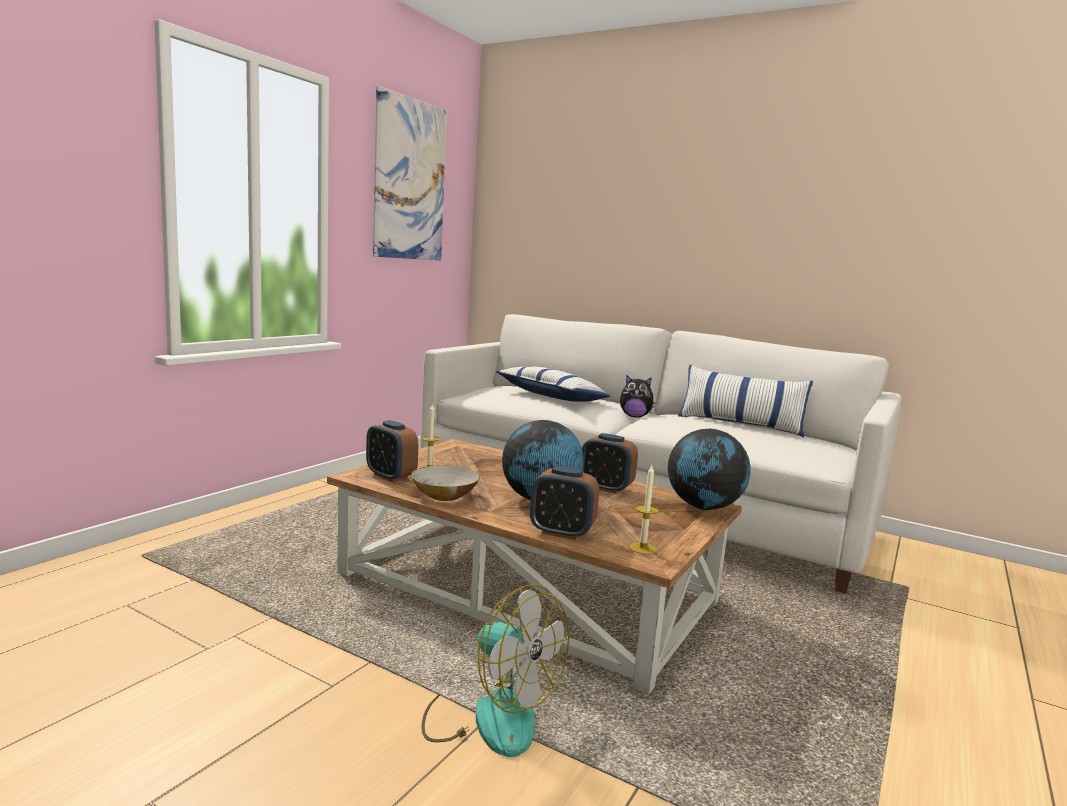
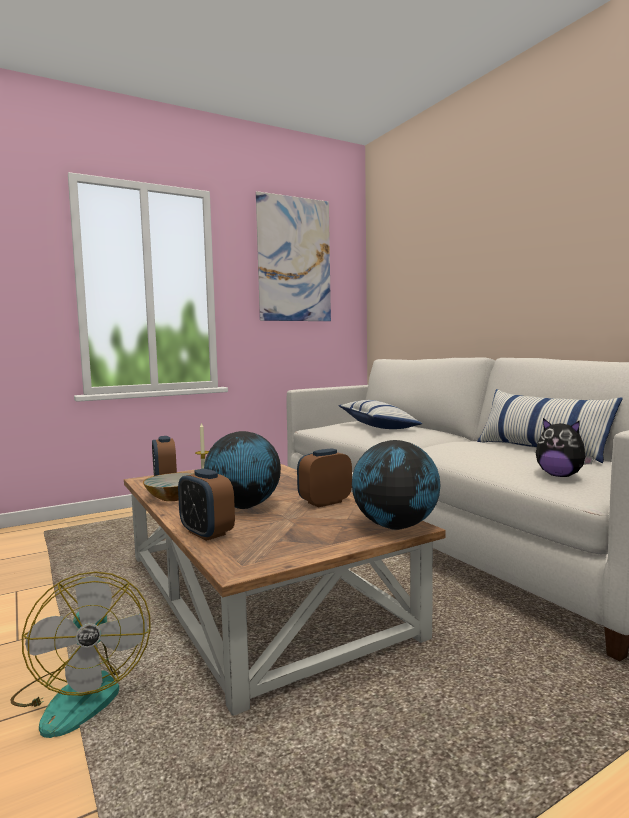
camera: 30 degrees right, 5 degrees down
(606, 488) = (325, 502): alarm clock -> alarm clock turned 90 degrees clockwise
(635, 416) = (440, 443): plush toy -> plush toy (560, 476)
(642, 548) = (252, 555): candle -> none

